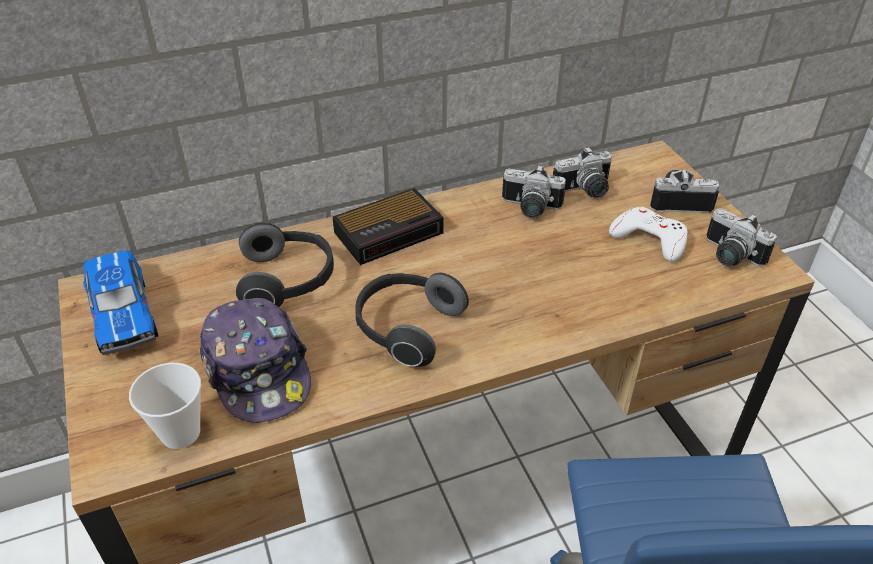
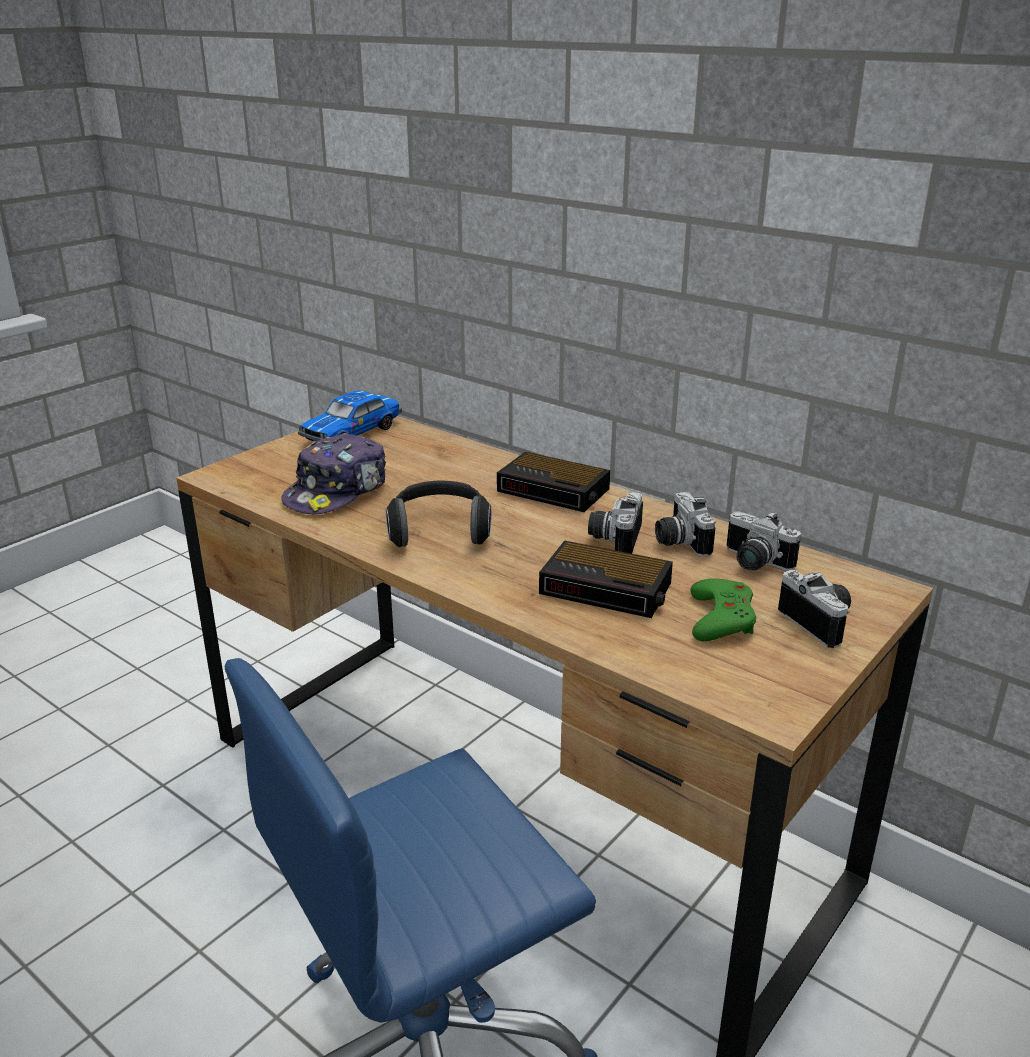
camera: 60 degrees right, 15 degrees down
(180, 433) = (257, 486): cup -> none
(288, 281) = (445, 472): headphones -> none
(576, 272) = (608, 589): none -> alarm clock
(649, 238) = (721, 618): white game controller -> green game controller
(729, 256) = (759, 676): camera -> camera (613, 538)

